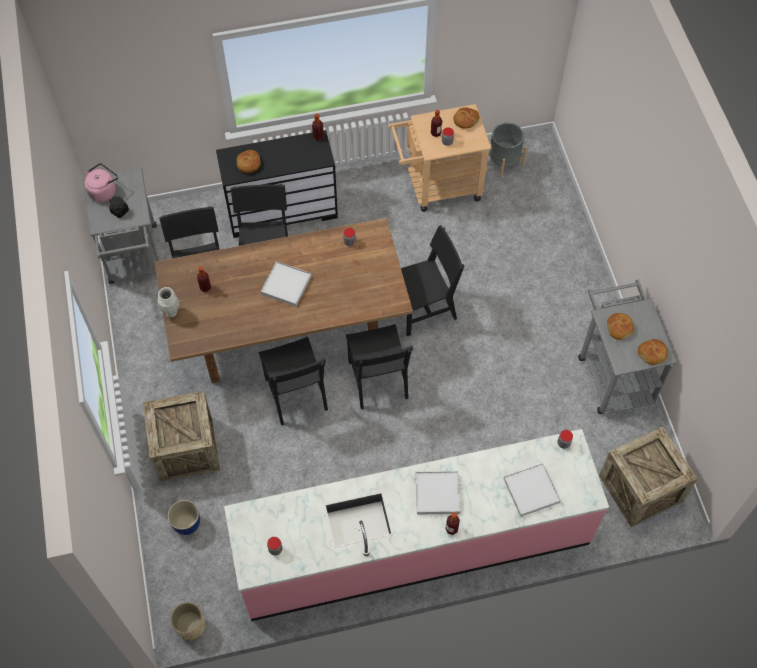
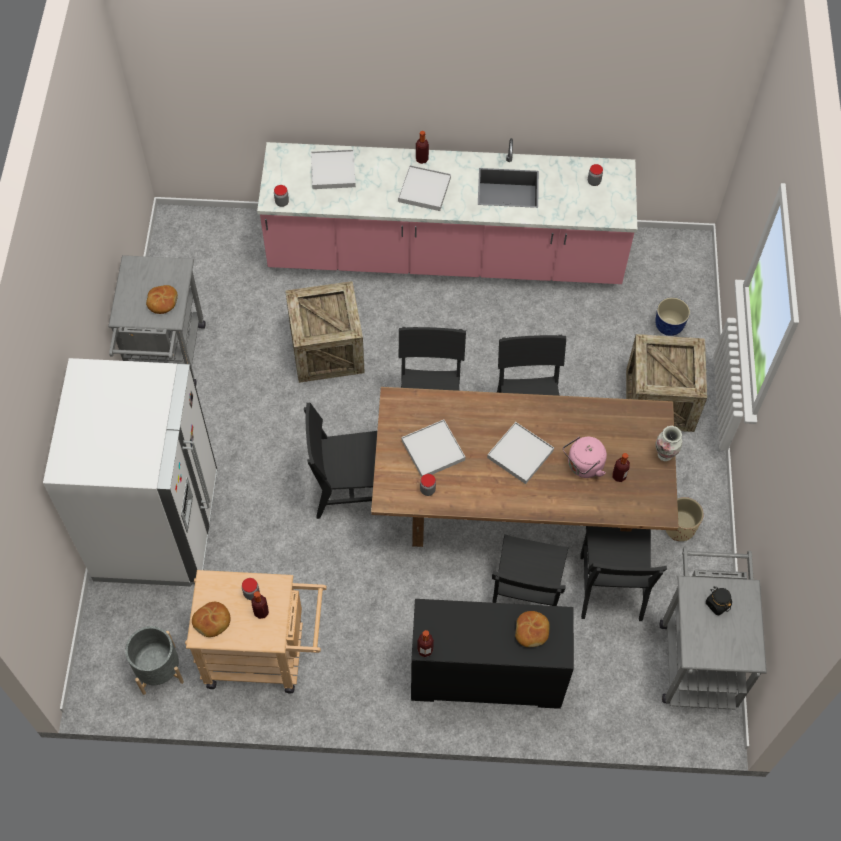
camera: 165 degrees left, 0 degrees up
(103, 191) = (737, 642): pink kettle -> pink kettle (583, 466)
(191, 626) = (676, 240): beige planter -> beige planter (679, 527)
(354, 271) = (433, 450): none -> white tray
(551, 247) = (157, 526): none -> white fridge
(640, 488) = (201, 247): crate -> crate (327, 350)
(652, 354) = (143, 268): bread -> none

